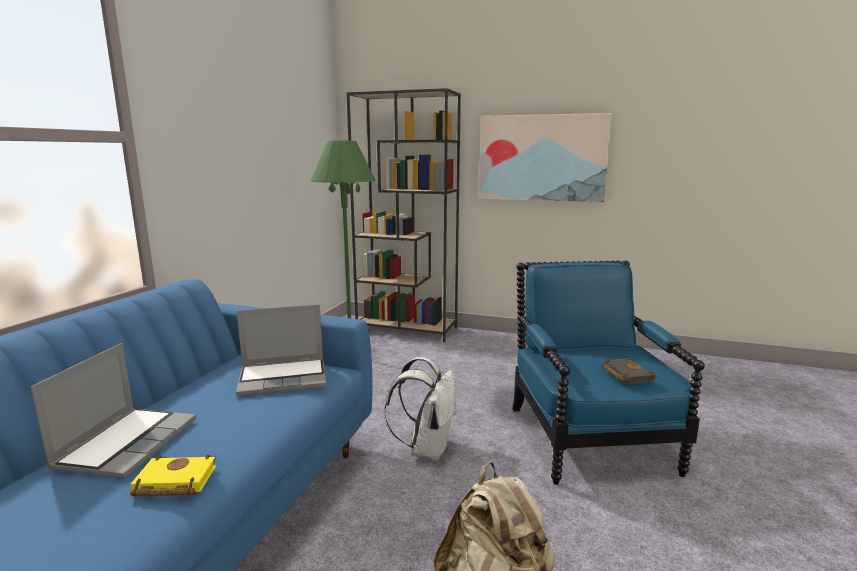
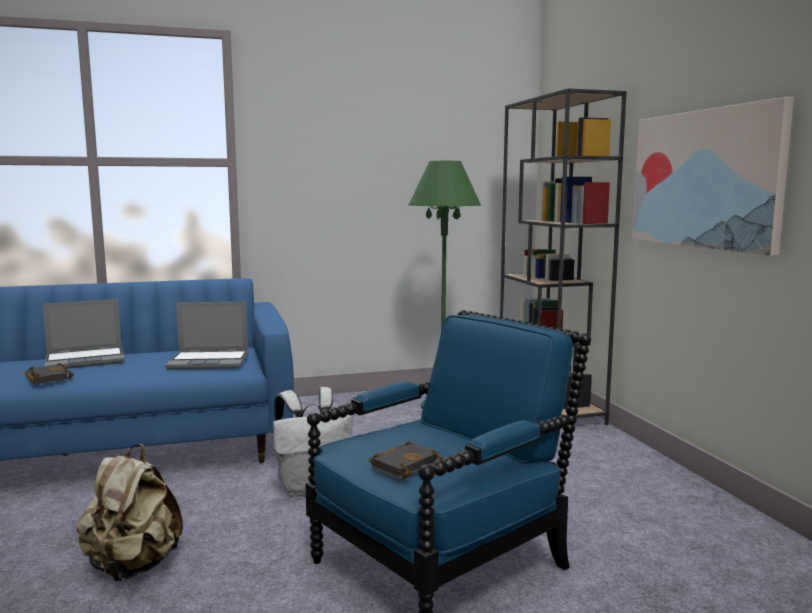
camera: 55 degrees right, 5 degrees down
(172, 483) = (47, 378): yellow book -> black book
(284, 378) = (210, 362): laptop -> laptop turned 45 degrees counterclockwise

